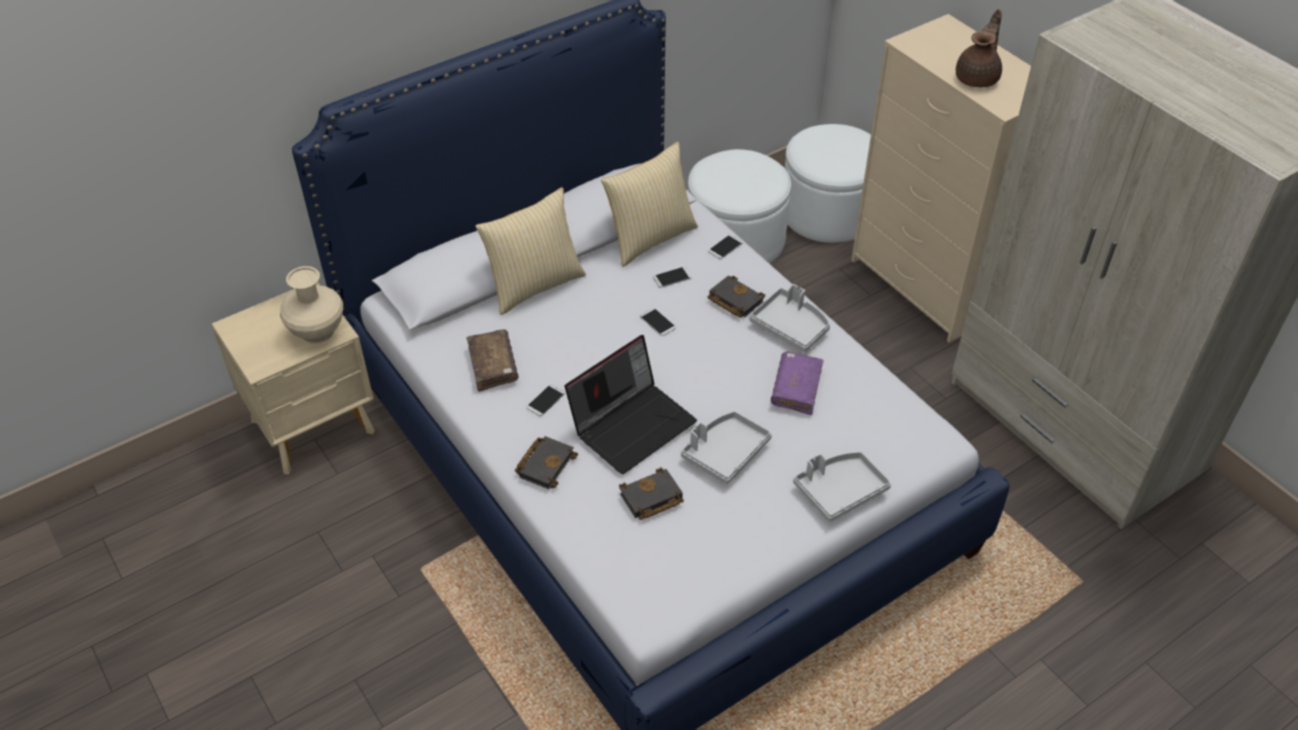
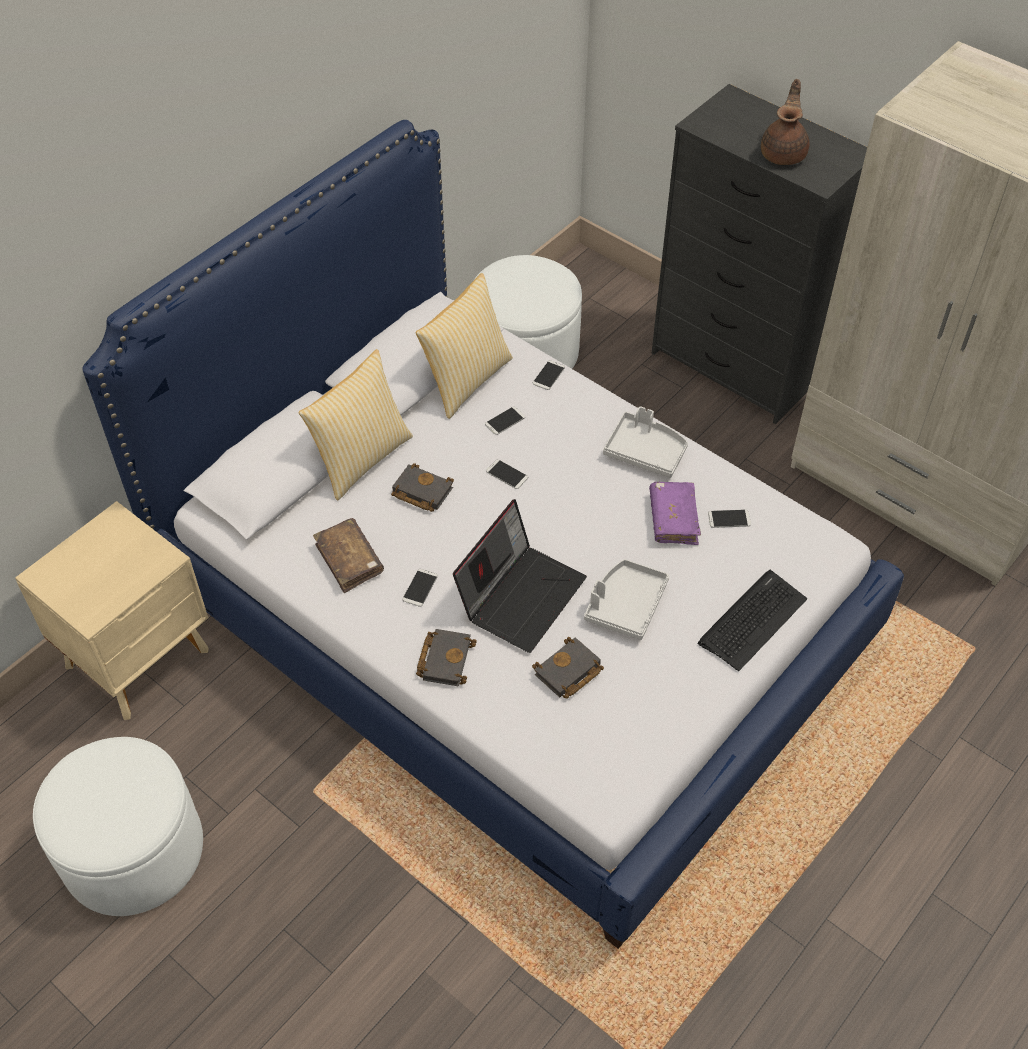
camera: 15 degrees left, 5 degrees up
(317, 332) = (142, 563): beige vase -> none
(733, 300) = (577, 434): black book -> black book (420, 492)
(828, 212) = (611, 303): white ottoman -> white ottoman (133, 850)
(839, 490) = (752, 620): grey tray -> keyboard
(849, 399) = (729, 519): none -> phone
(927, 286) = (736, 367): beige dresser -> black dresser

